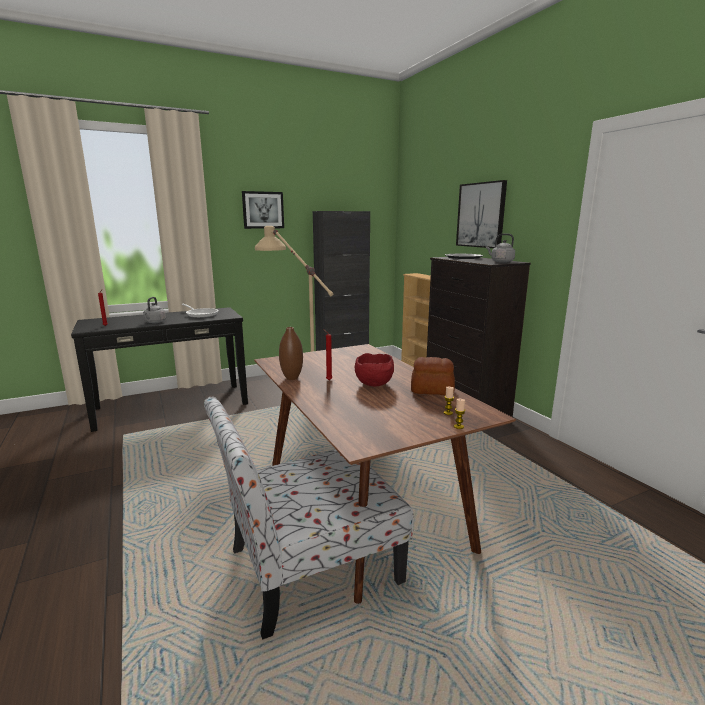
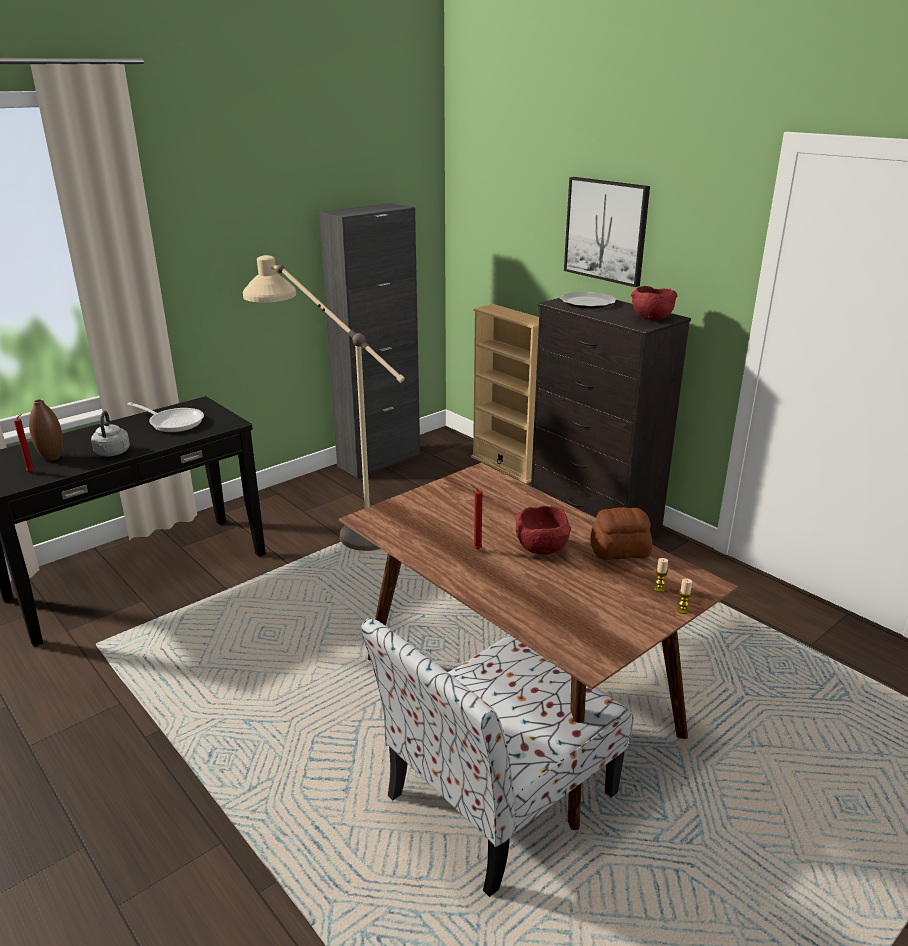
camera: 15 degrees left, 10 degrees up
(263, 210) = (239, 219): picture -> none
(292, 378) = (423, 552): brown vase -> brown vase (52, 458)
(500, 262) = (651, 319): grey kettle -> red bowl

